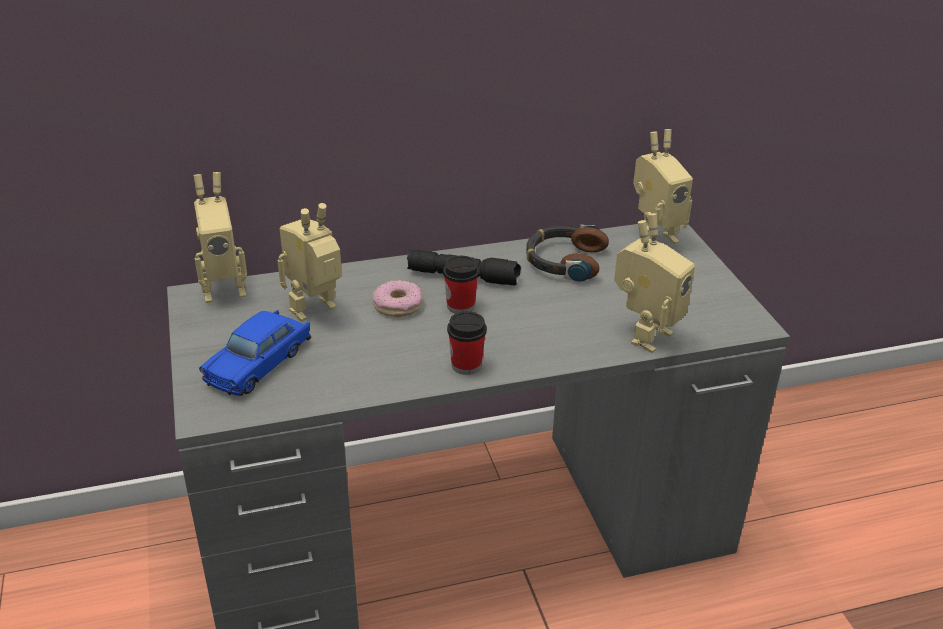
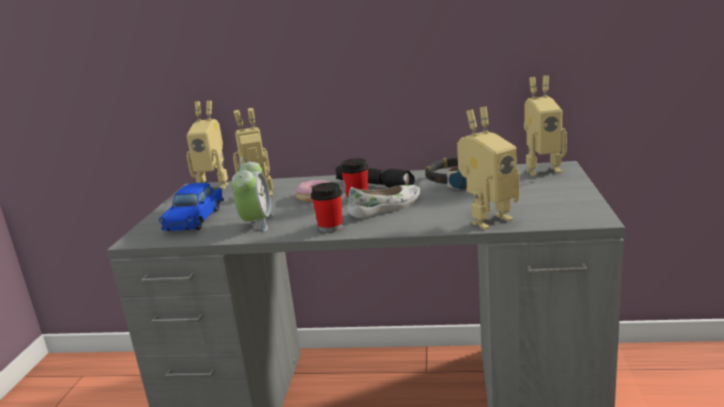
camera: 25 degrees right, 15 degrees down
(259, 364) = (196, 219): blue toy car -> blue toy car turned 45 degrees counterclockwise
(359, 366) = (257, 223): none -> alarm clock
(511, 322) = (386, 208): none -> white shoe

